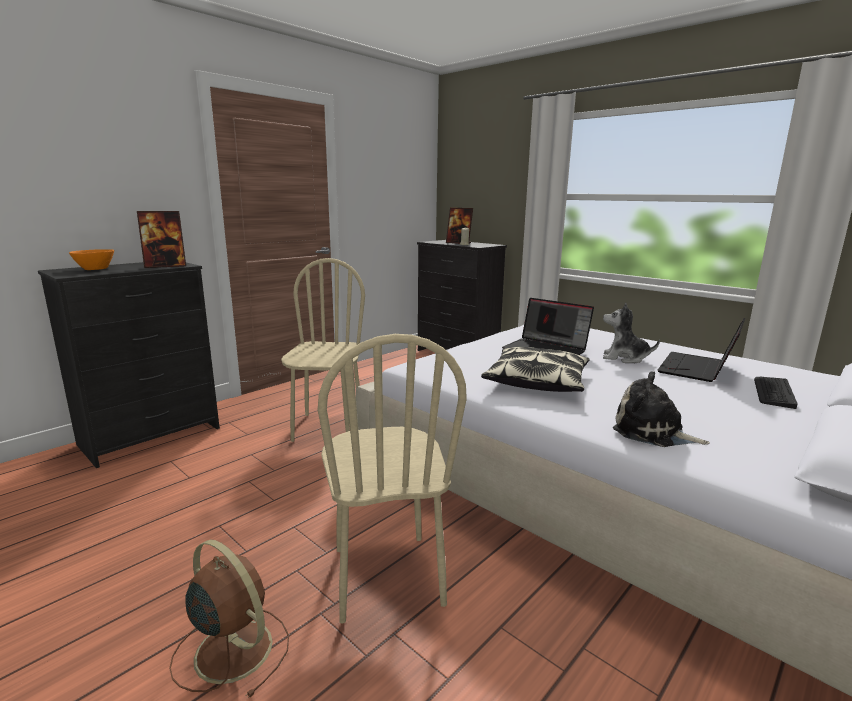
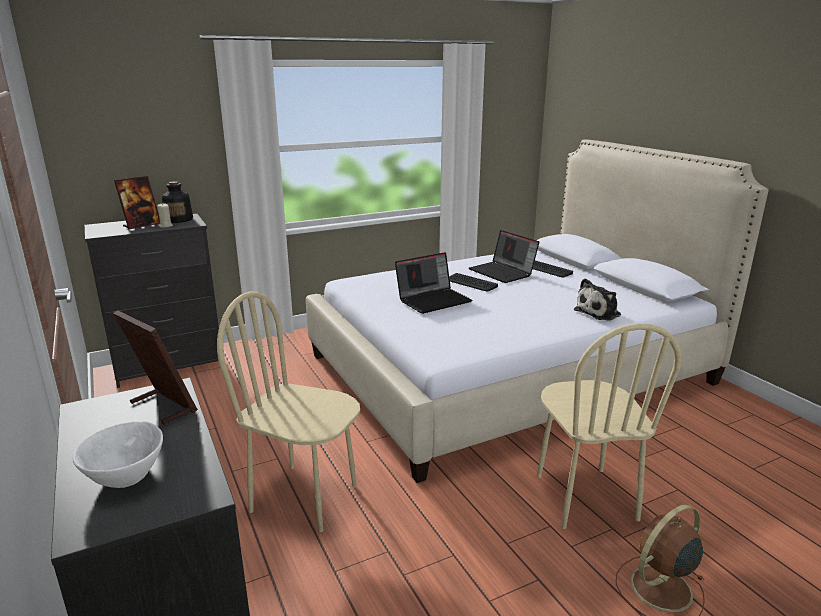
camera: 70 degrees left, 5 degrees up
(95, 269) = (123, 476): orange bowl -> white bowl
(165, 266) = (162, 406): picture frame -> picture frame turned 45 degrees counterclockwise
(386, 576) = (584, 497): beige chair -> beige chair turned 75 degrees clockwise
(484, 244) = (179, 219): none -> bottle
(537, 381) = (504, 320): pillow -> none
(624, 358) = (471, 283): plush toy -> keyboard

